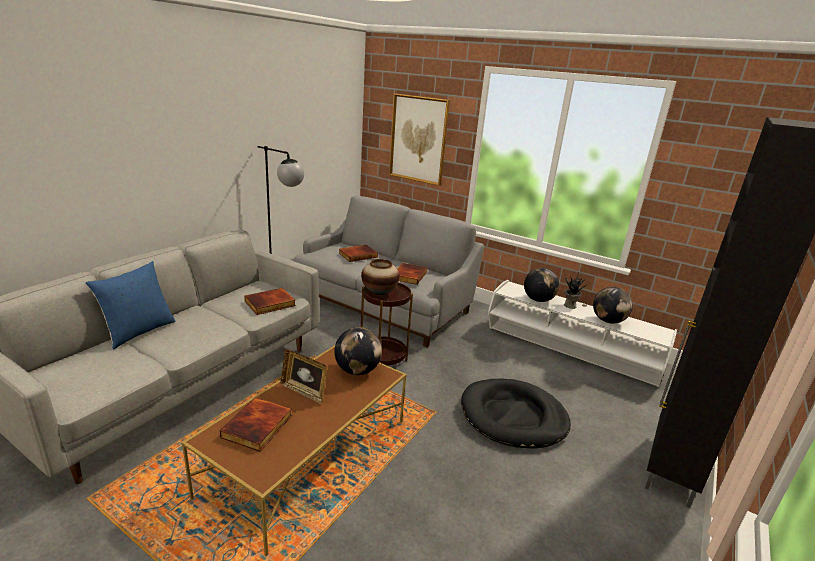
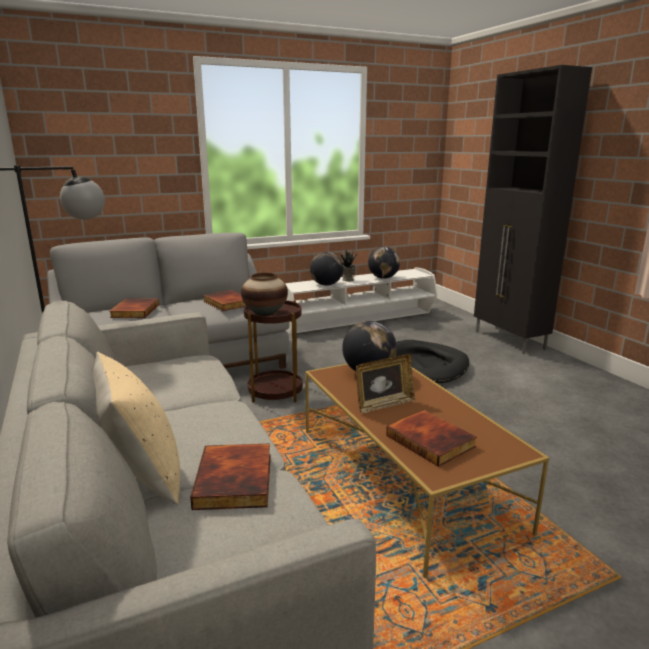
camera: 55 degrees left, 5 degrees down
(138, 331) = (142, 476): blue pillow -> beige pillow
(270, 304) = (194, 373): book -> book (236, 480)
(418, 139) = (119, 153): picture -> none

